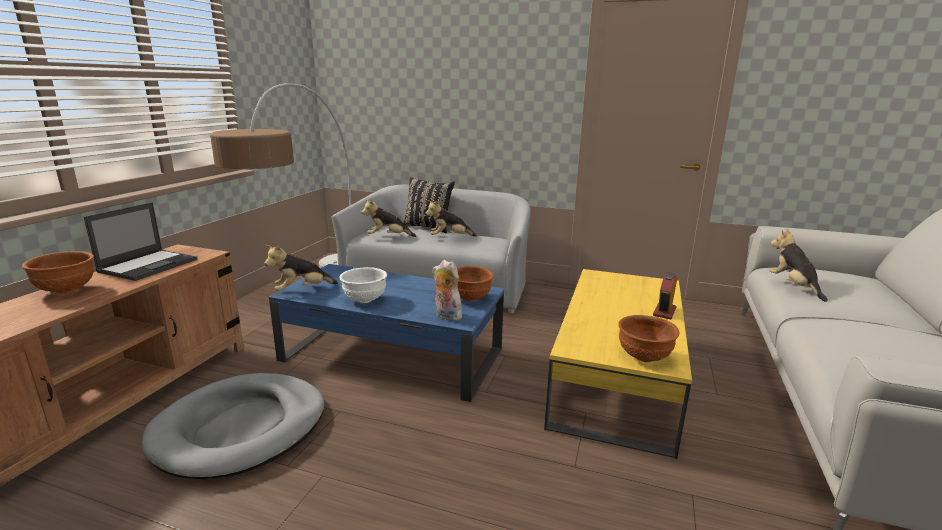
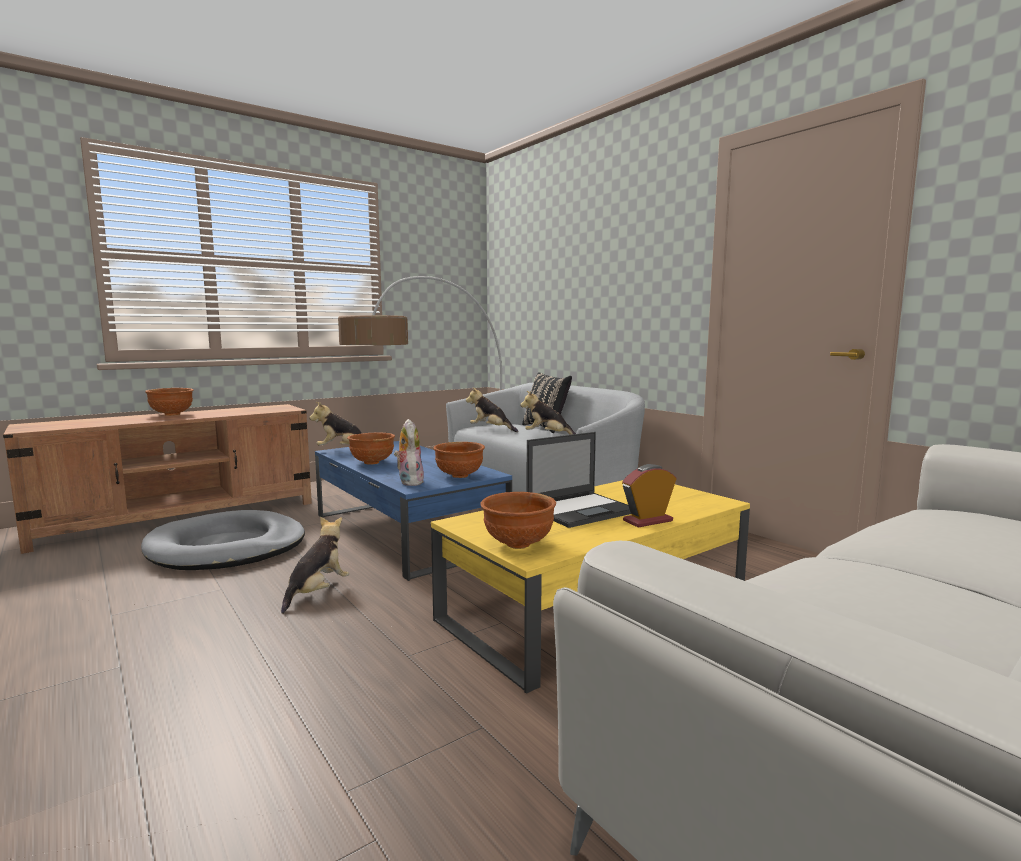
camera: 35 degrees right, 10 degrees down
(149, 265) = (242, 410): laptop -> laptop (582, 510)
(364, 300) = (372, 463): white bowl -> brown bowl
(793, 287) = (891, 524): plush toy -> plush toy (317, 592)

